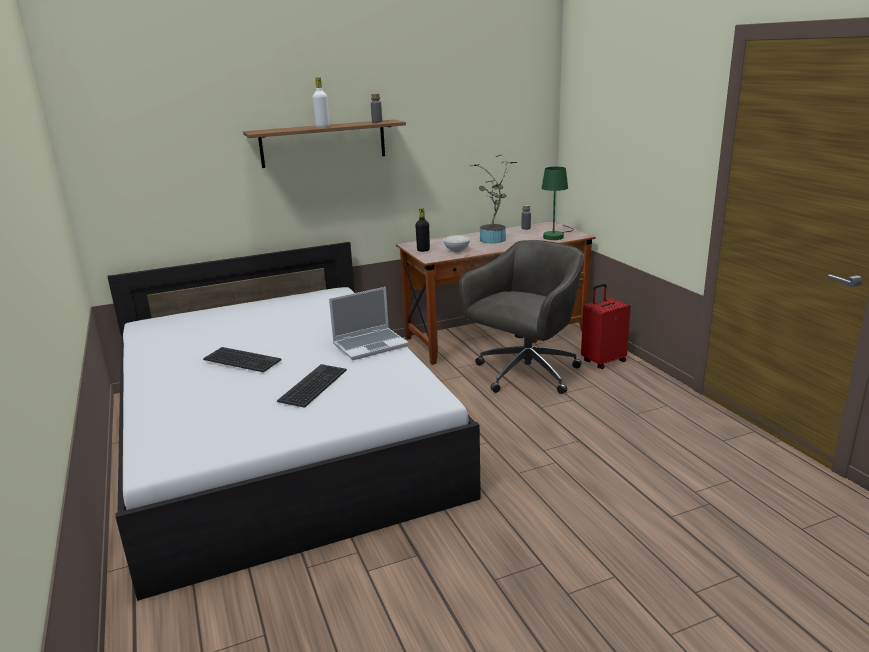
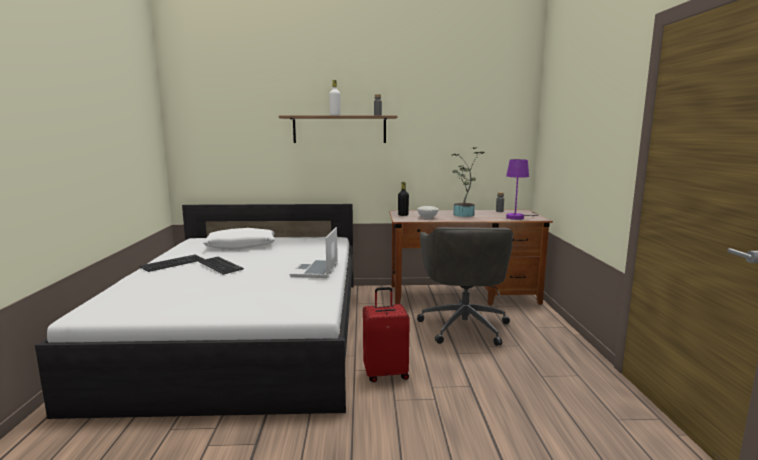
camera: 20 degrees right, 10 degrees down
(227, 324) = (241, 246): none -> white pillow
(314, 386) = (243, 288): keyboard -> keyboard (173, 263)
(371, 345) = (315, 270): laptop -> laptop turned 105 degrees clockwise
(525, 374) = (464, 326): grey office chair -> grey office chair turned 120 degrees clockwise
(556, 236) = (518, 217): green table lamp -> purple table lamp
(603, 361) = (540, 329): red suitcase -> red suitcase (385, 373)

